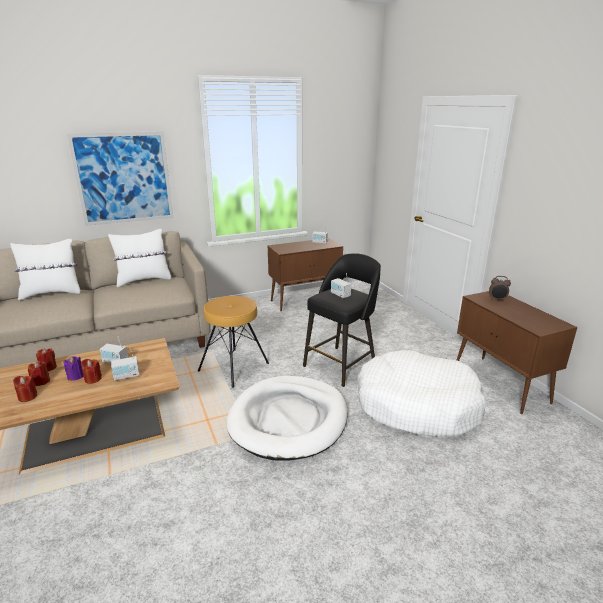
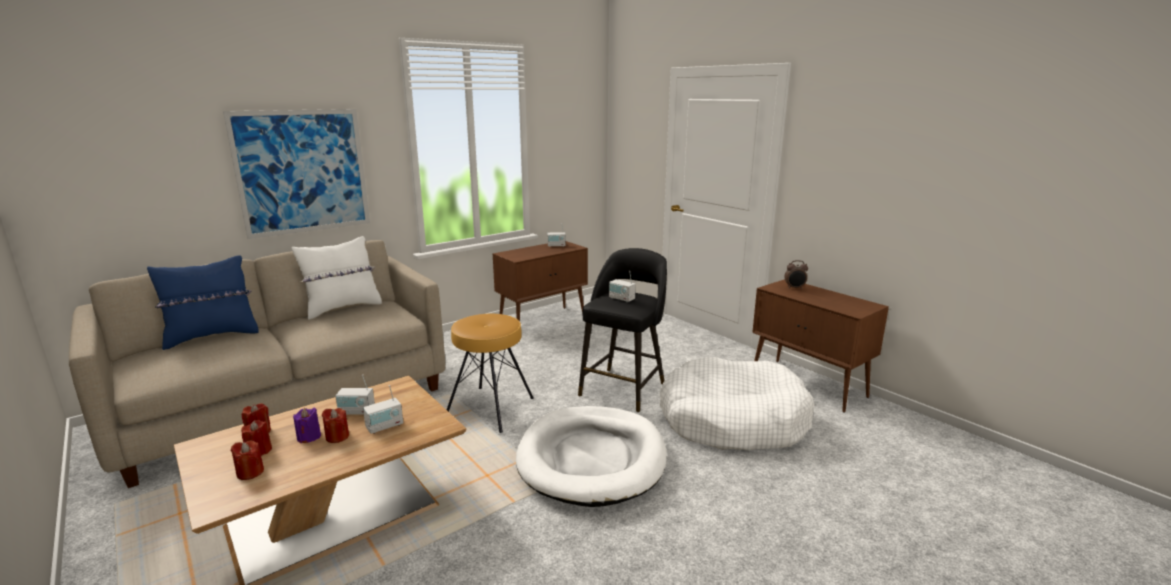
camera: 15 degrees left, 5 degrees down
(52, 293) = (212, 336): white pillow -> blue pillow

